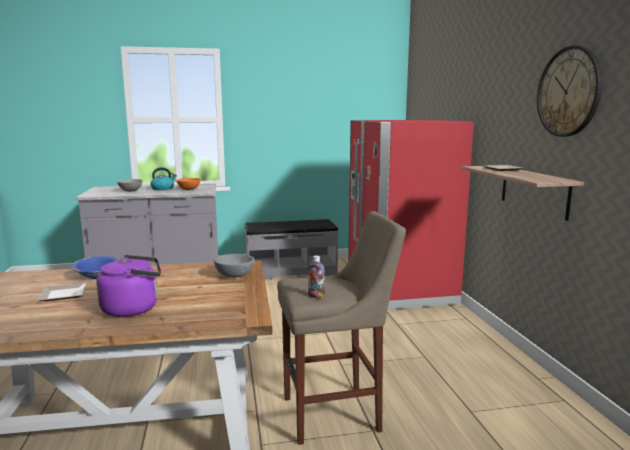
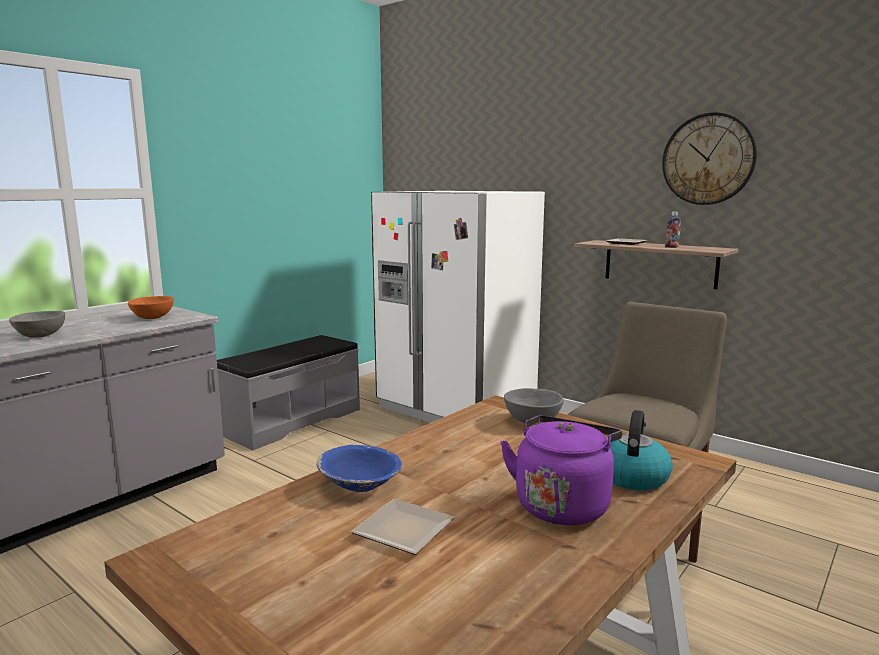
camera: 40 degrees left, 0 degrees up
(163, 188) = (95, 323): kettle -> kettle (632, 476)
(316, 296) = (666, 417): bottle -> bottle (671, 247)
(399, 289) = (456, 408): red fridge -> white fridge

